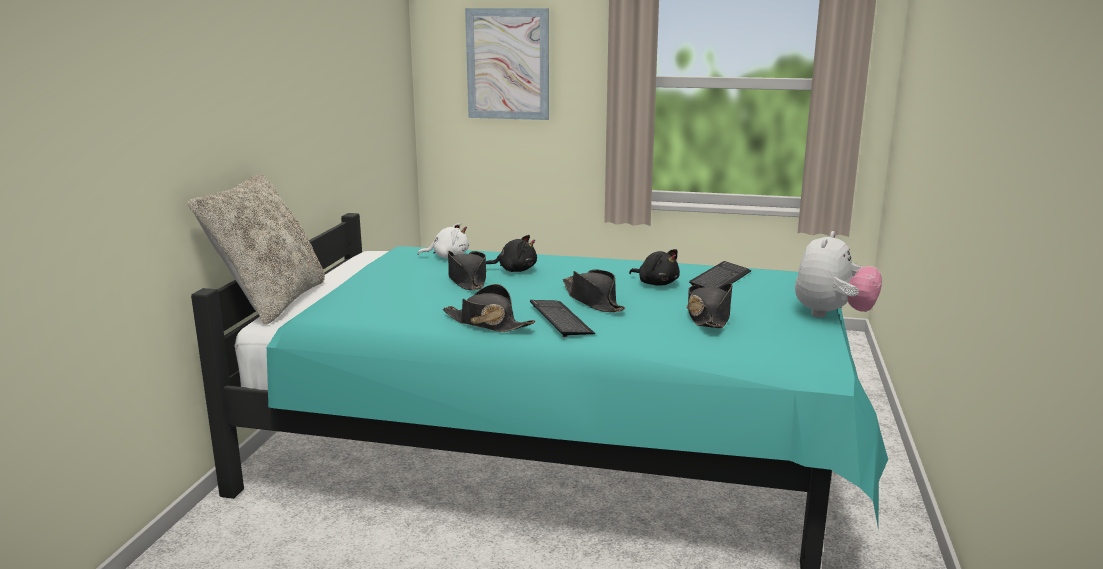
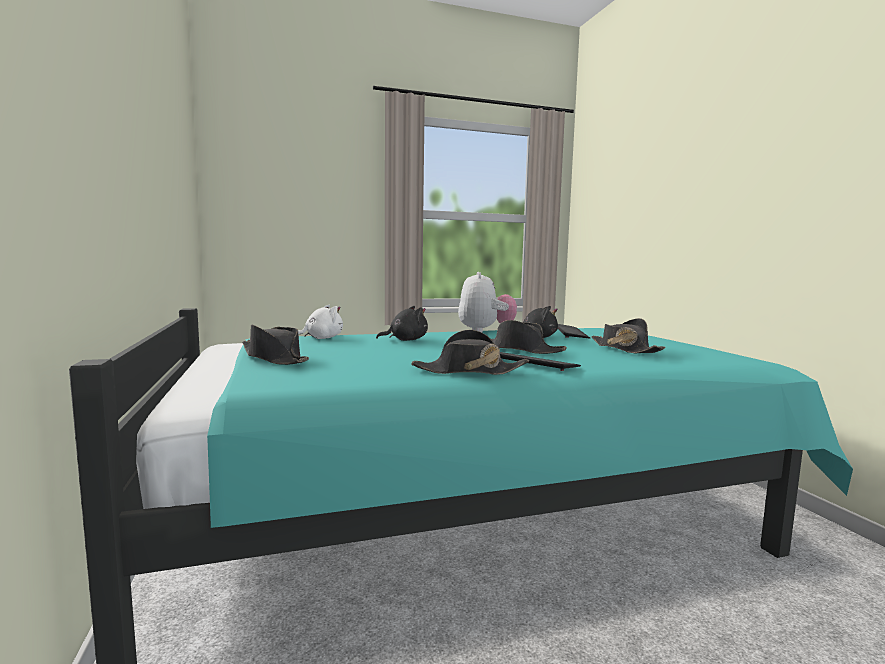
camera: 30 degrees left, 10 degrees down
(271, 300) = (158, 386): beige pillow -> none
(467, 280) = (376, 348): black hat -> black hat (274, 358)
(508, 64) = (294, 196): picture -> none
(832, 314) = (685, 342): plush toy -> plush toy (485, 331)

